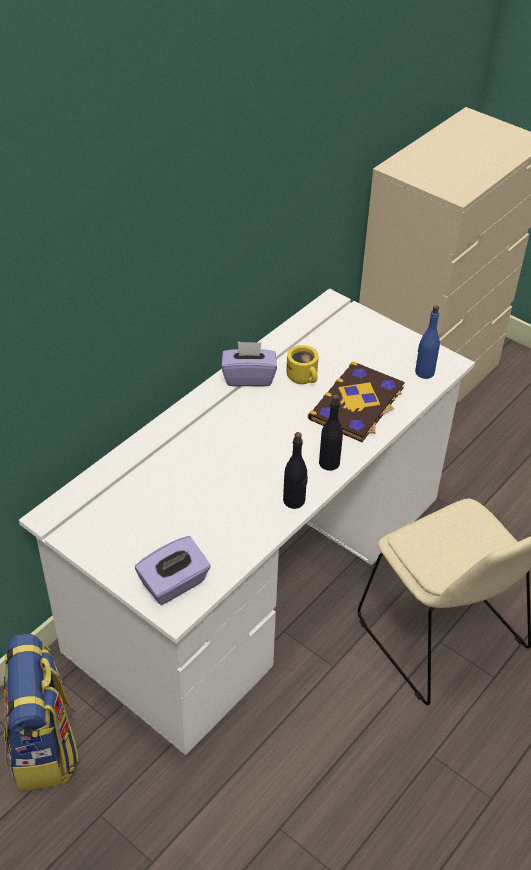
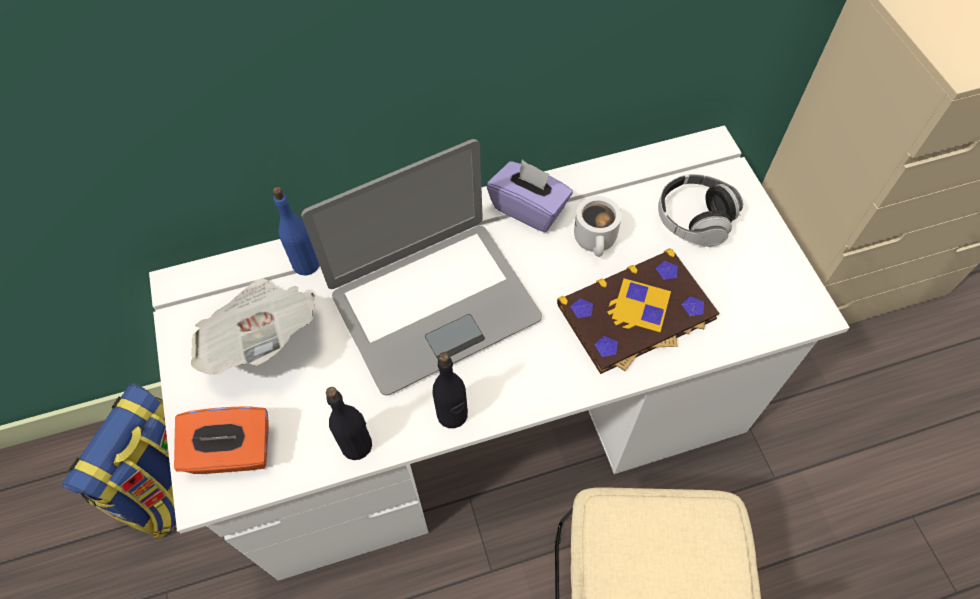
camera: 35 degrees right, 15 degrees up
(136, 518) = (262, 338): none -> newspaper
(174, 584) = (232, 452): purple tissue box -> orange tissue box
(233, 452) = (434, 304): none -> laptop
(304, 377) = (597, 241): yellow mug -> white mug
(329, 463) = (536, 382): black bottle -> black bottle (357, 445)
(351, 344) = (694, 219): none -> headphones
(424, 372) = (763, 309): blue bottle -> blue bottle (306, 263)

